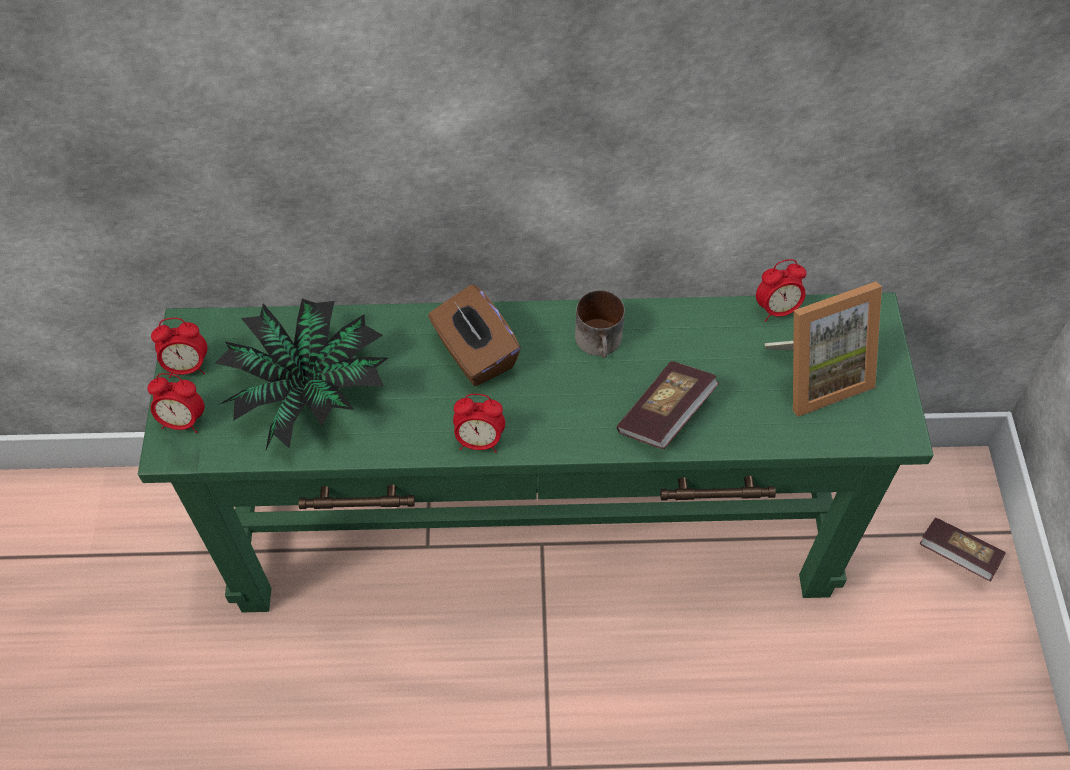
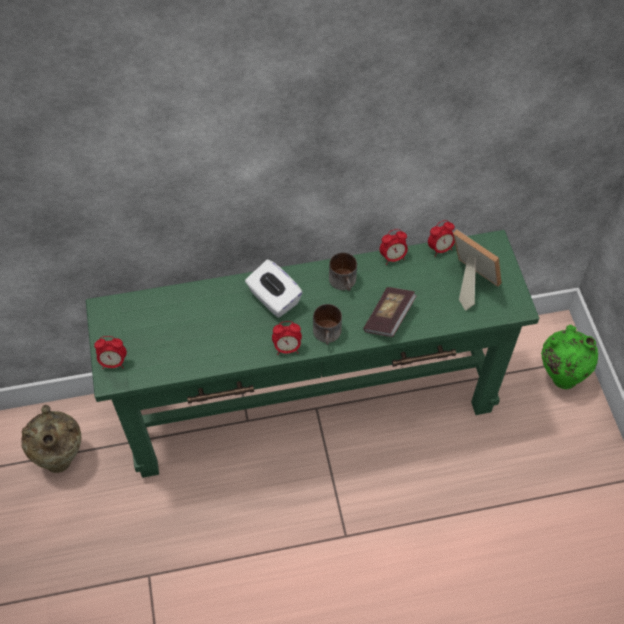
camera: 10 degrees left, 0 degrees up
(123, 559) = (61, 457): none -> beige vase
(187, 367) = (108, 331): alarm clock -> alarm clock (393, 257)
(310, 392) = (183, 335): potted plant -> none
(474, 354) = (273, 299): brown tissue box -> white tissue box
(554, 427) = (328, 334): none -> mug
(817, 375) = (468, 283): picture frame -> picture frame turned 105 degrees counterclockwise
(957, 555) = (560, 376): book -> green vase

